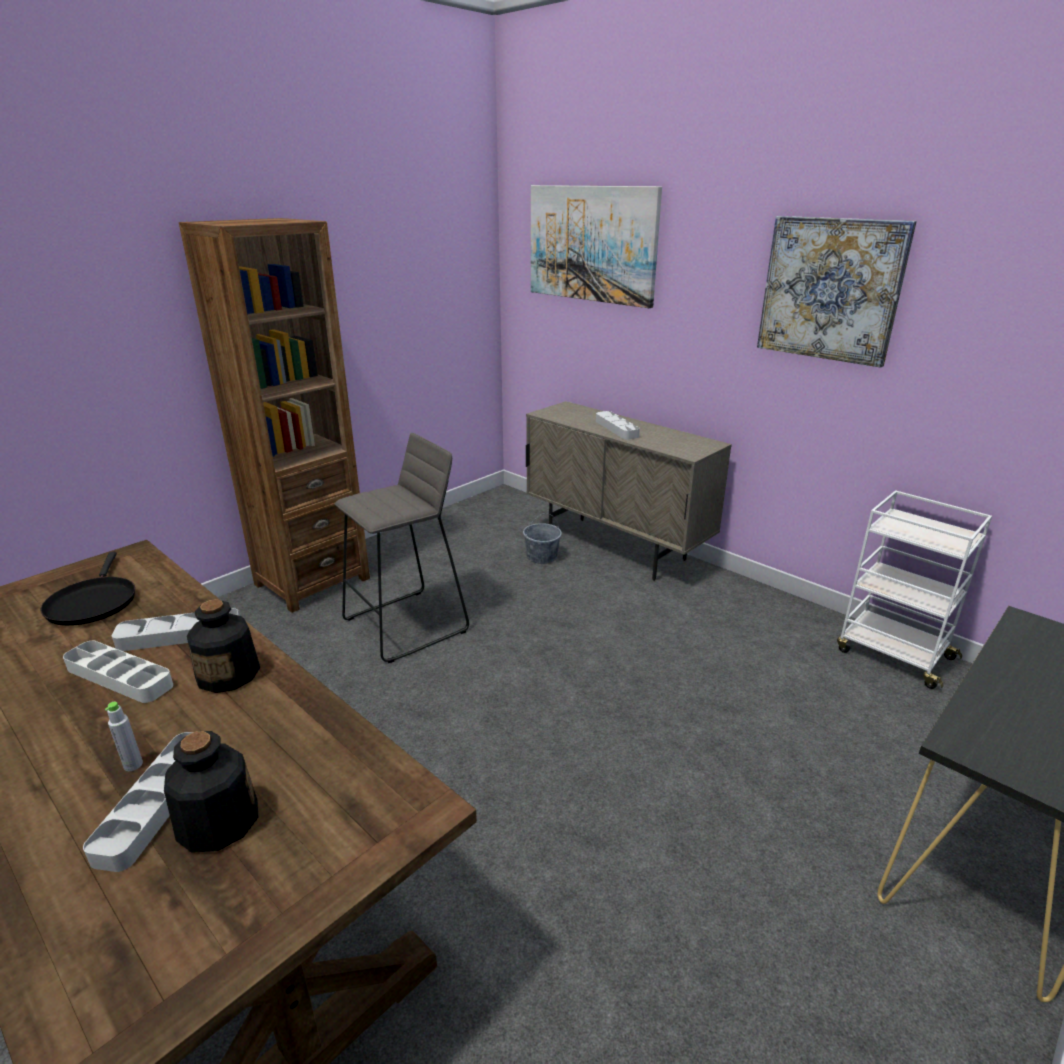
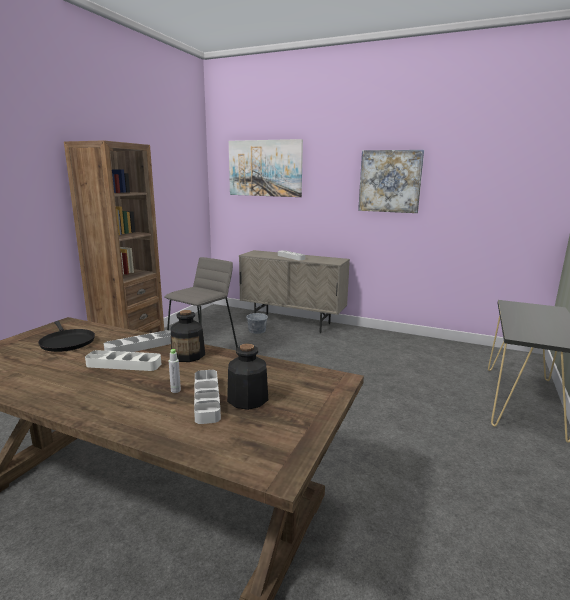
camera: 20 degrees left, 10 degrees down
(892, 654) = (441, 345): white cart -> none

